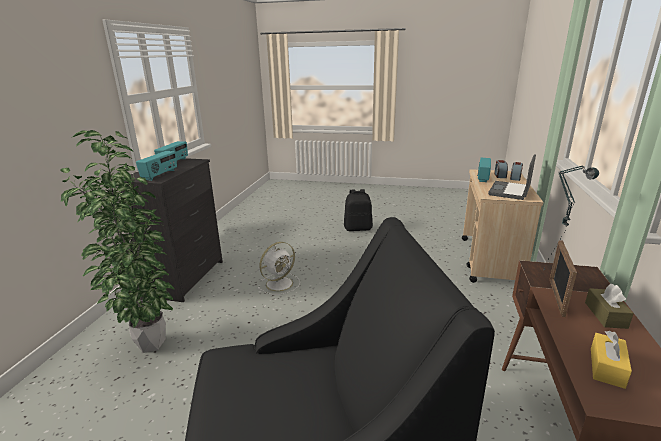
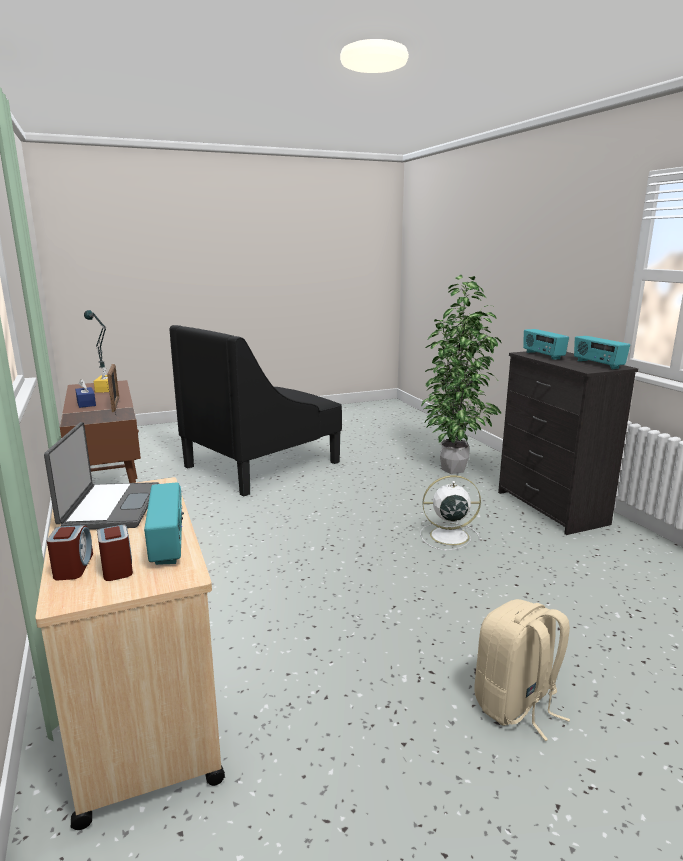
camera: 145 degrees right, 5 degrees down
(280, 283) = (447, 536): white fan -> white fan turned 75 degrees clockwise
(358, 228) = (516, 705): black backpack -> beige backpack
(605, 315) = (86, 403): brown tissue box -> blue tissue box

